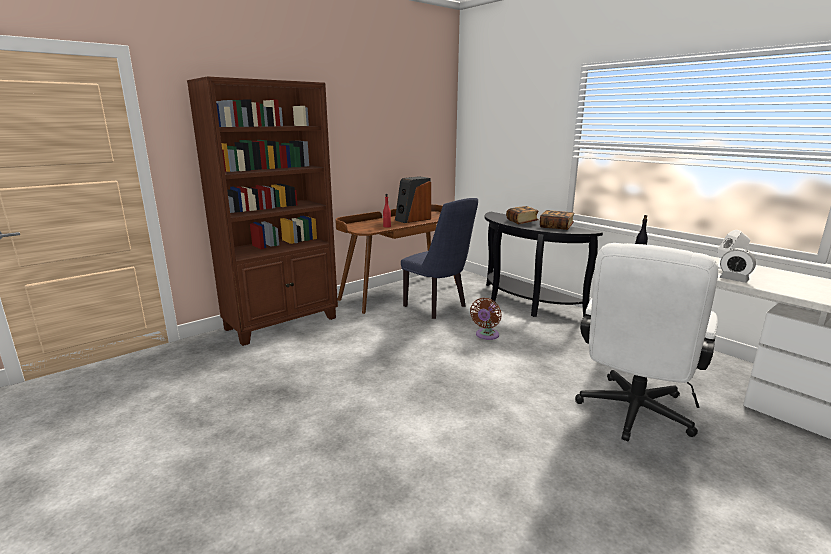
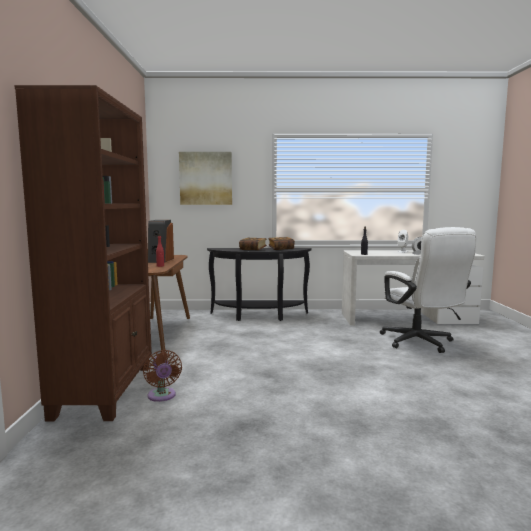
camera: 50 degrees left, 10 degrees down
(438, 307) = (213, 334): blue chair -> none
(486, 335) = (282, 338): brown fan -> brown fan (162, 396)
(504, 128) = (206, 178): none -> picture

